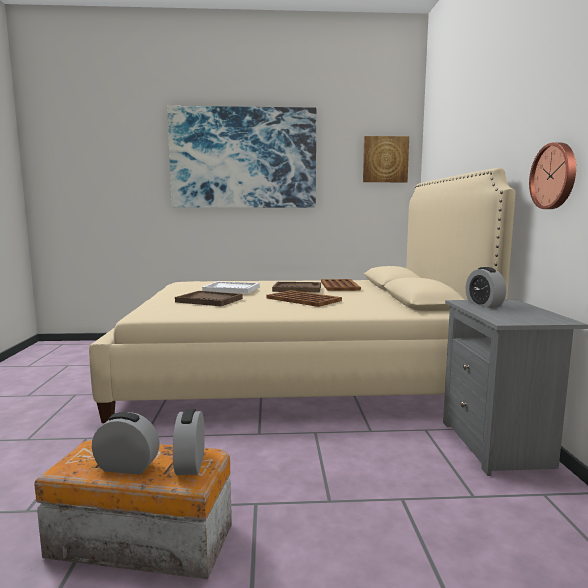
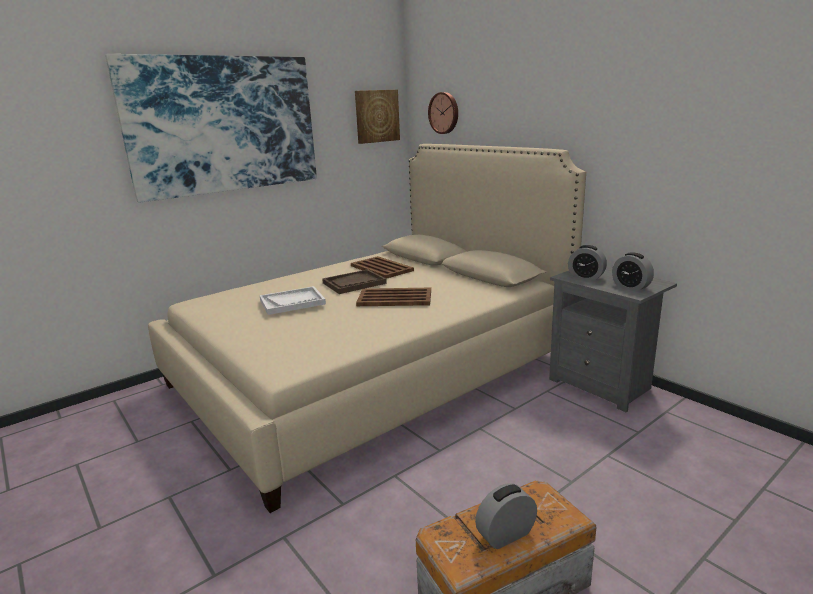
camera: 35 degrees left, 10 degrees up
(190, 464) = (543, 505): alarm clock -> alarm clock (631, 286)
(209, 300) = (305, 326): brown tray -> none
(555, 176) = (630, 164): wall clock -> wall clock (444, 113)

